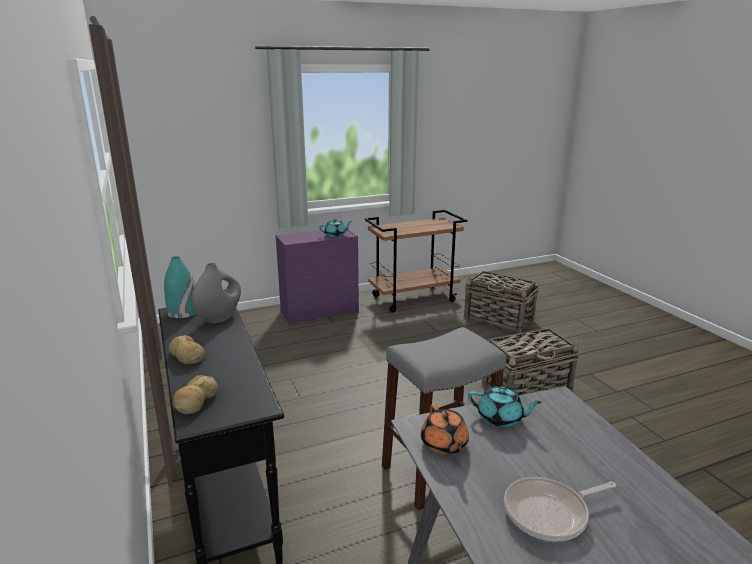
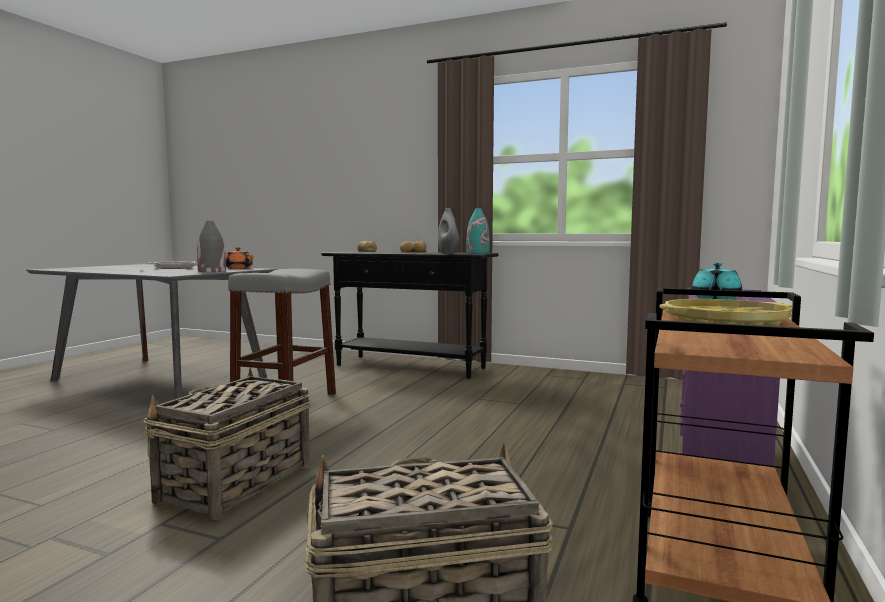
camera: 135 degrees right, 15 degrees down
(403, 228) = (724, 322): none -> yellow tray
(501, 418) = (211, 271): turquoise teapot -> grey vase

